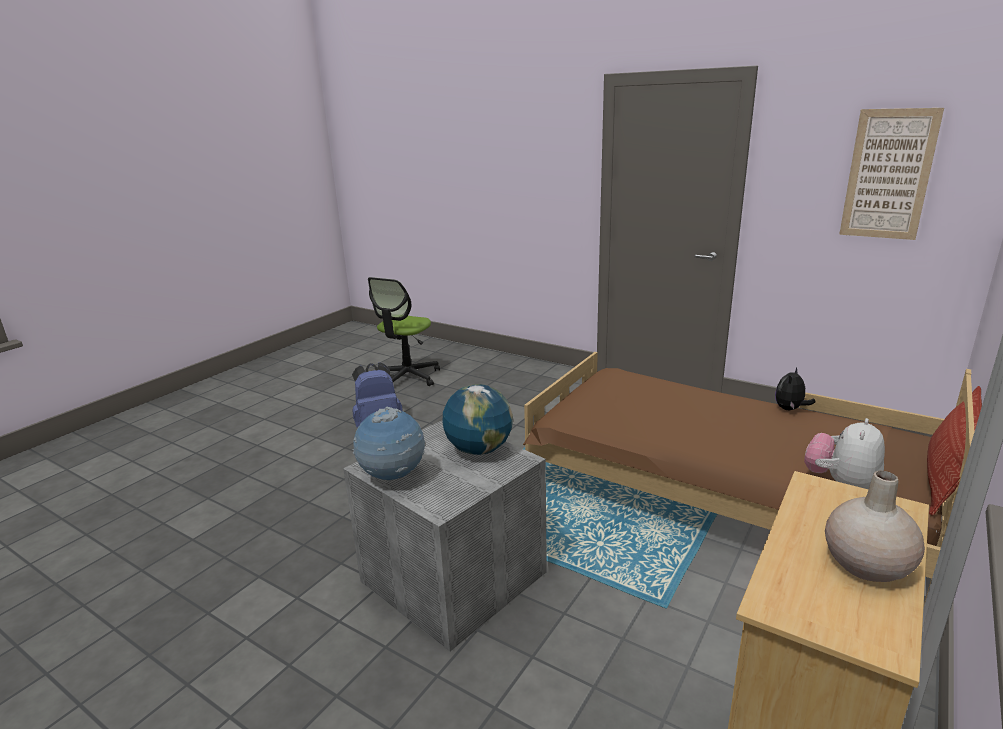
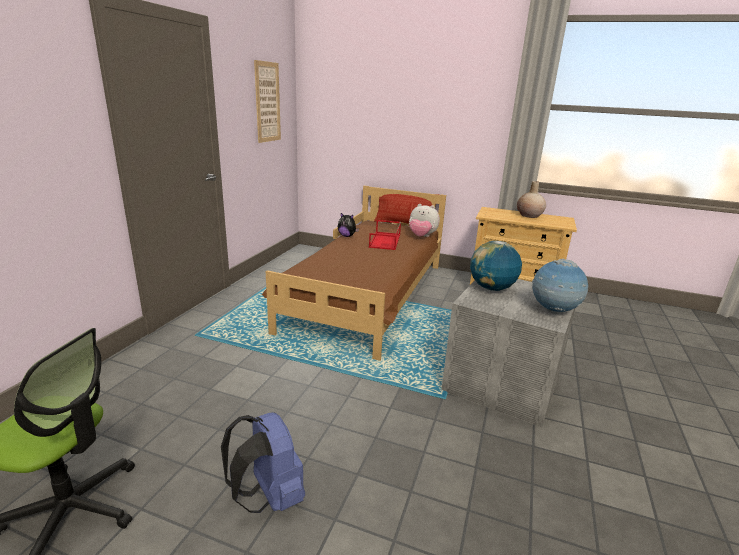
camera: 105 degrees left, 0 degrees up
(779, 440) = (385, 241): none -> red tray

